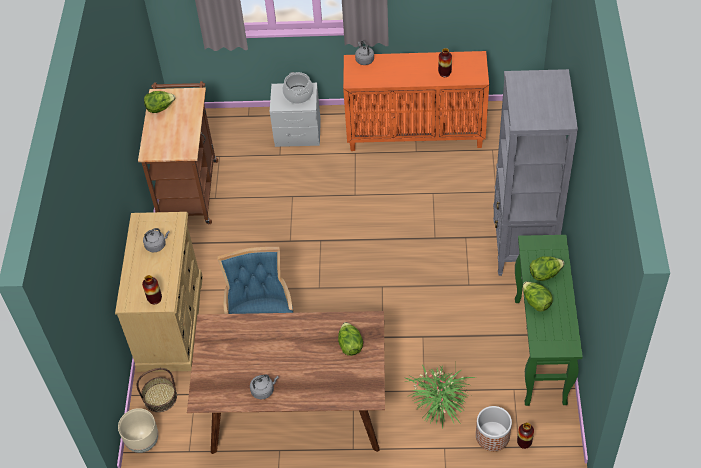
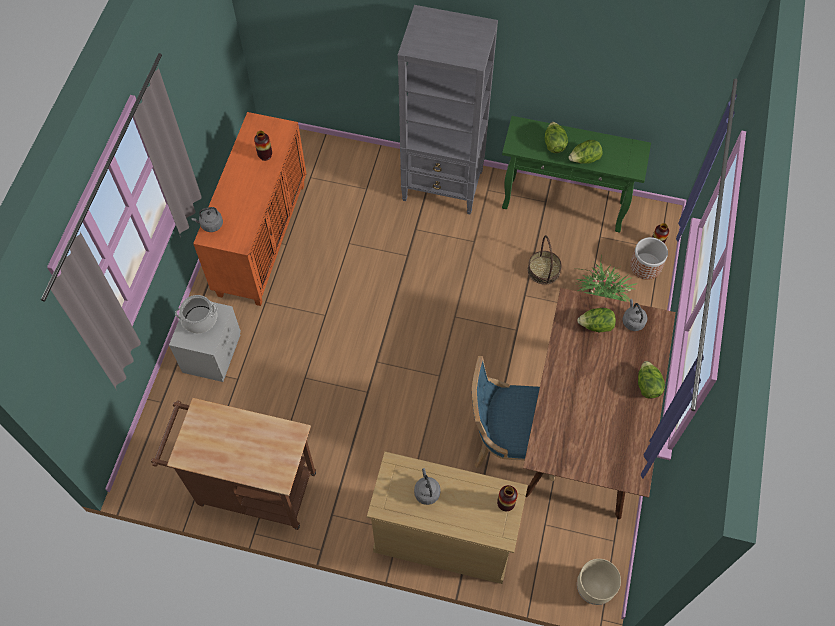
camera: 80 degrees left, 10 degrees up
(160, 108) = (208, 456): lettuce -> lettuce (647, 385)
(160, 397) = (541, 562): basket -> basket (543, 270)
(264, 390) = (635, 416): grey kettle -> grey kettle (632, 321)

